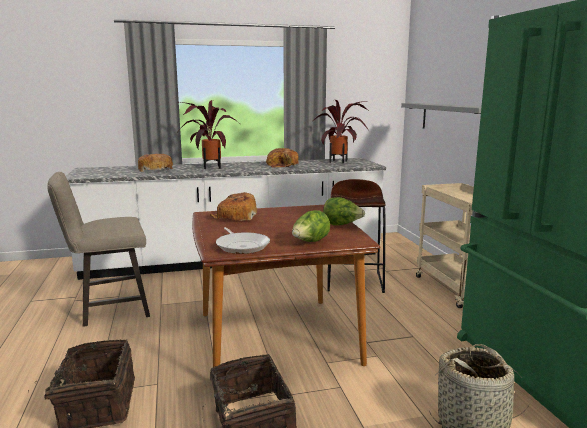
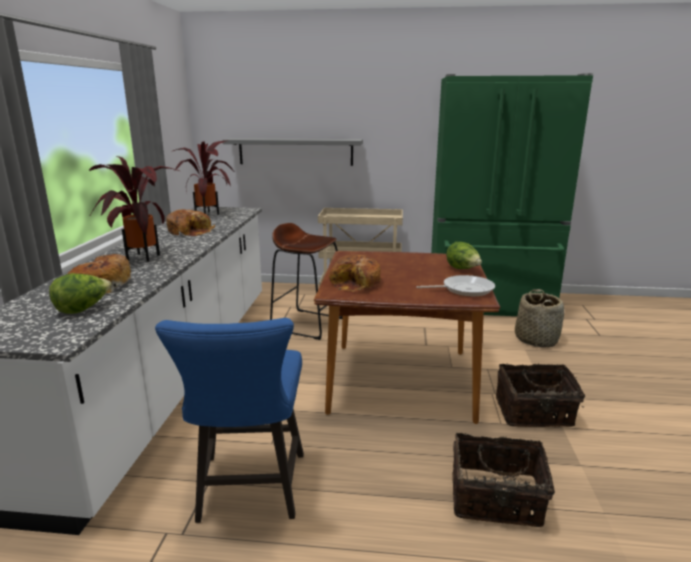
camera: 70 degrees left, 5 degrees up
(108, 309) = (250, 492): beige stool -> blue stool
(342, 225) = (416, 255): lettuce -> lettuce (83, 309)

